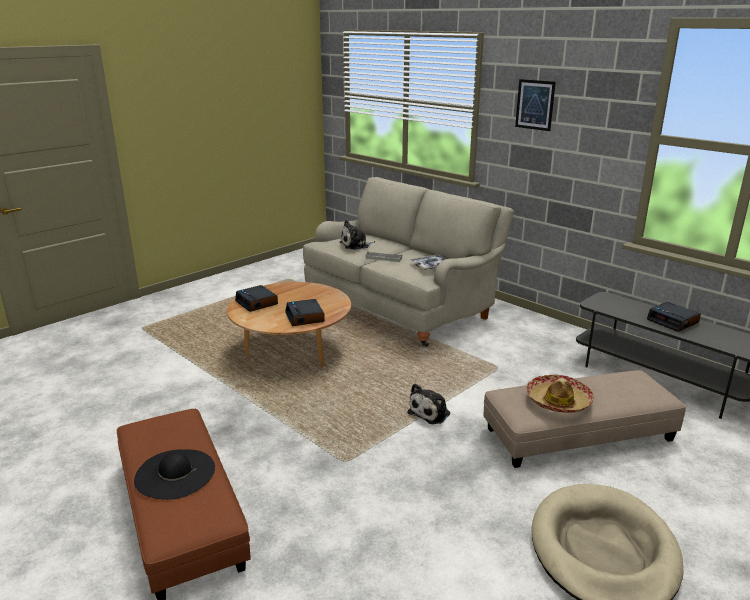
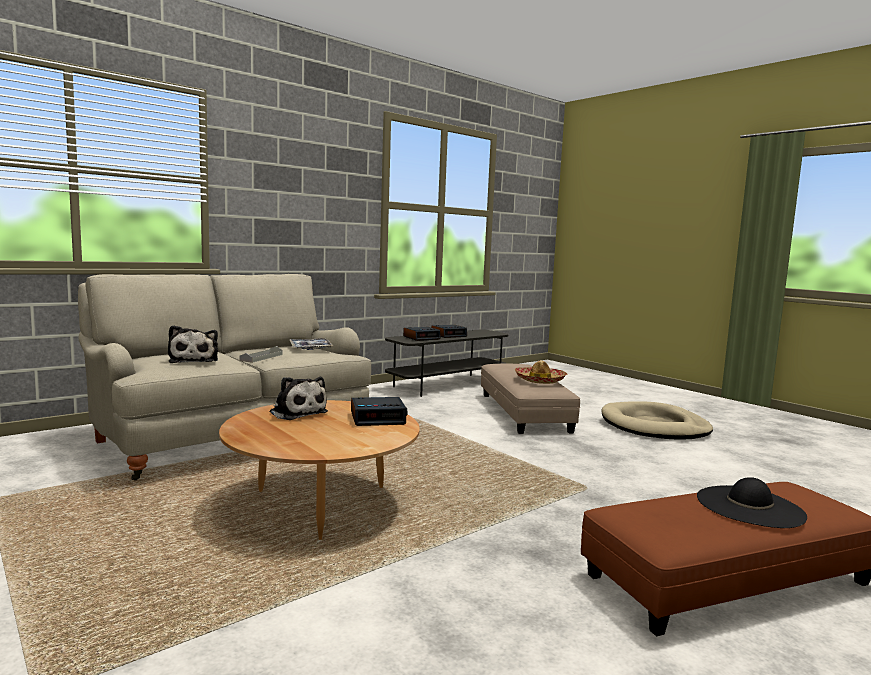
camera: 85 degrees left, 15 degrees down
(257, 303) = (303, 439): alarm clock -> alarm clock (421, 338)
(431, 412) = (493, 448): plush toy -> plush toy (297, 412)
(535, 104) = (280, 175): picture -> none

